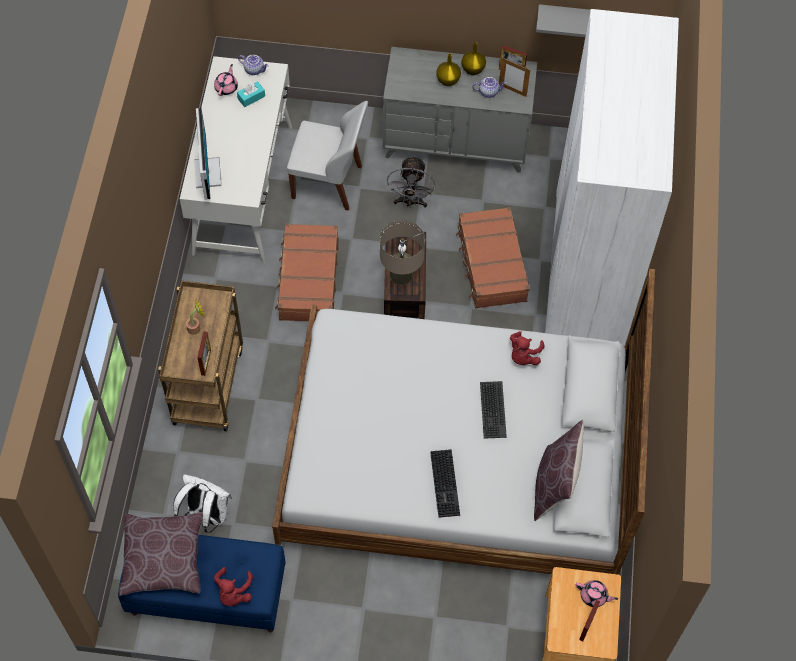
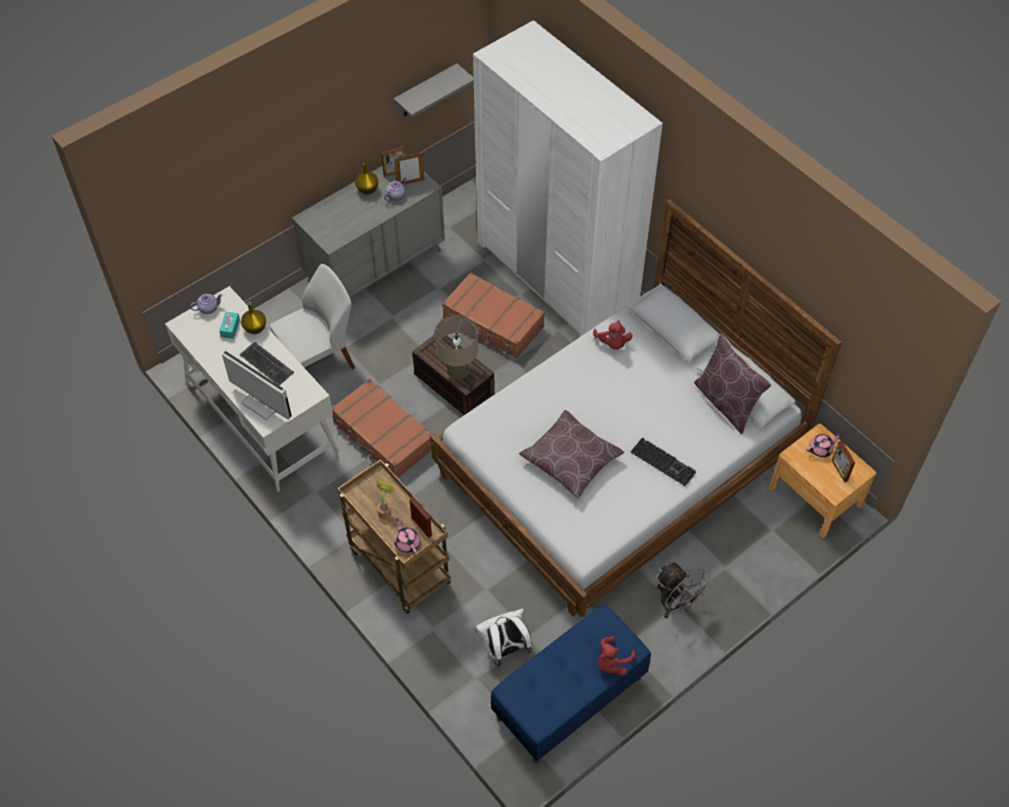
camera: 45 degrees left, 5 degrees down
(163, 558) = (538, 688): brown pillow -> brown pillow (570, 460)
(226, 87) = (202, 336): pink teapot -> pink teapot (407, 542)
(233, 593) = (612, 663): red plush toy -> red plush toy turned 75 degrees clockwise
(410, 202) = (391, 328): grey fan -> grey fan (676, 605)
(448, 81) = (360, 209): yellow vase -> yellow vase (256, 328)
(492, 410) = (635, 392): keyboard -> keyboard (266, 364)

